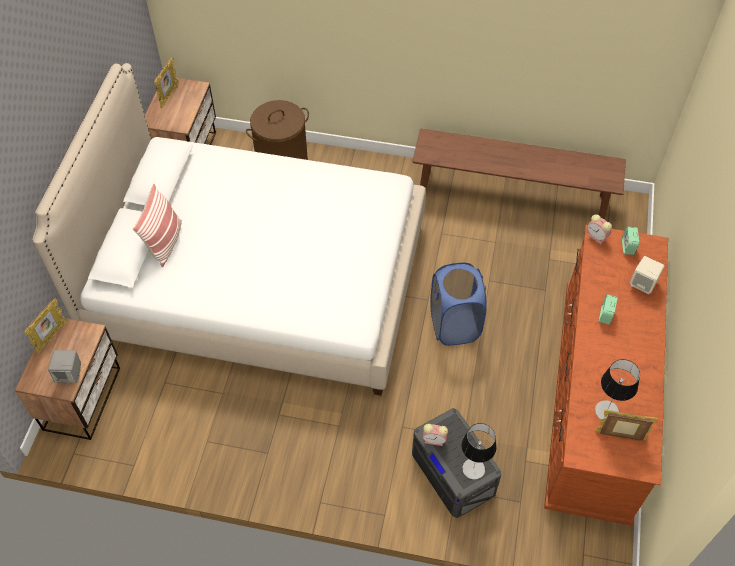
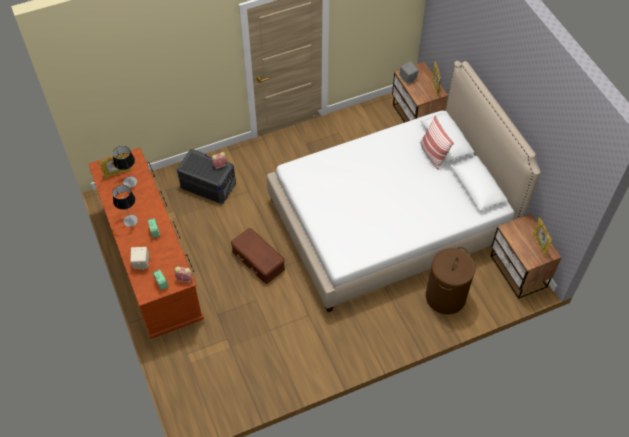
camera: 145 degrees right, 0 degrees up
(454, 325) = (258, 259): blue laundry basket -> brown storage box
(473, 469) = (192, 163): table lamp -> table lamp (130, 220)
(512, 194) = (282, 376): brown bench -> none

